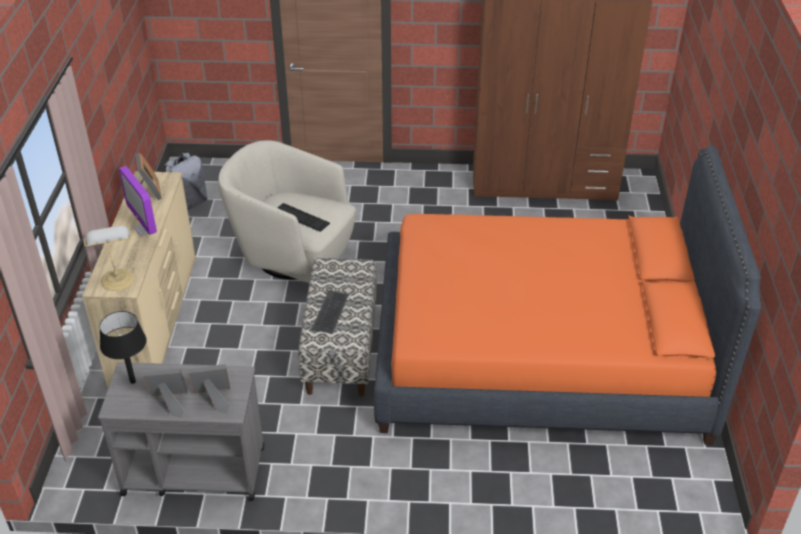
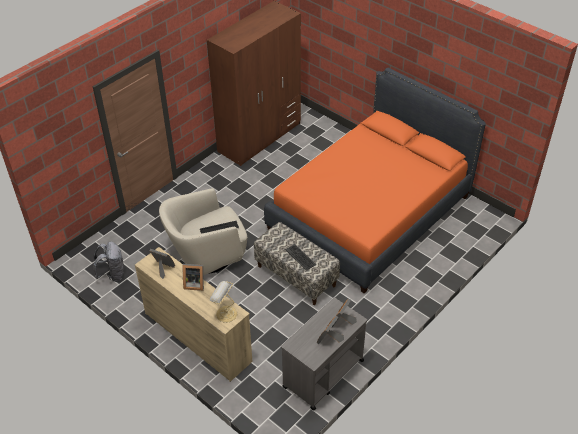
camera: 50 degrees left, 5 degrees up
(133, 381) = (301, 346): black table lamp -> none
(145, 228) = (194, 284): monitor -> picture frame

